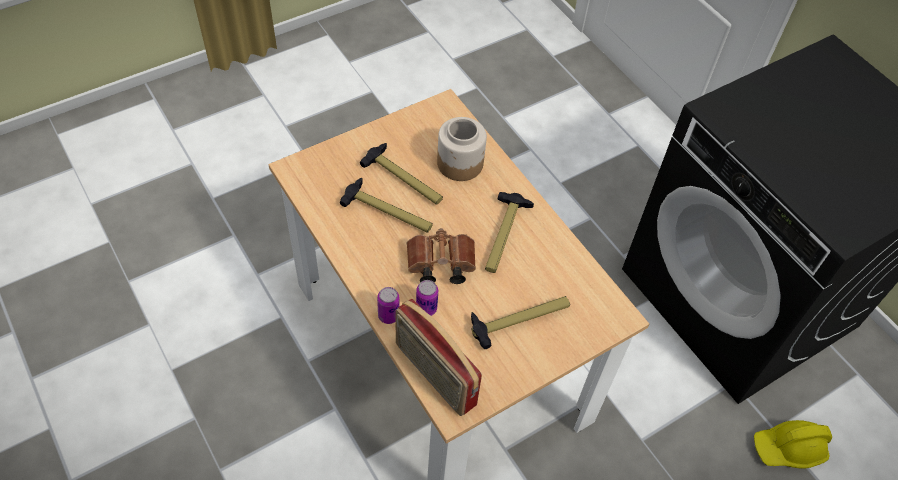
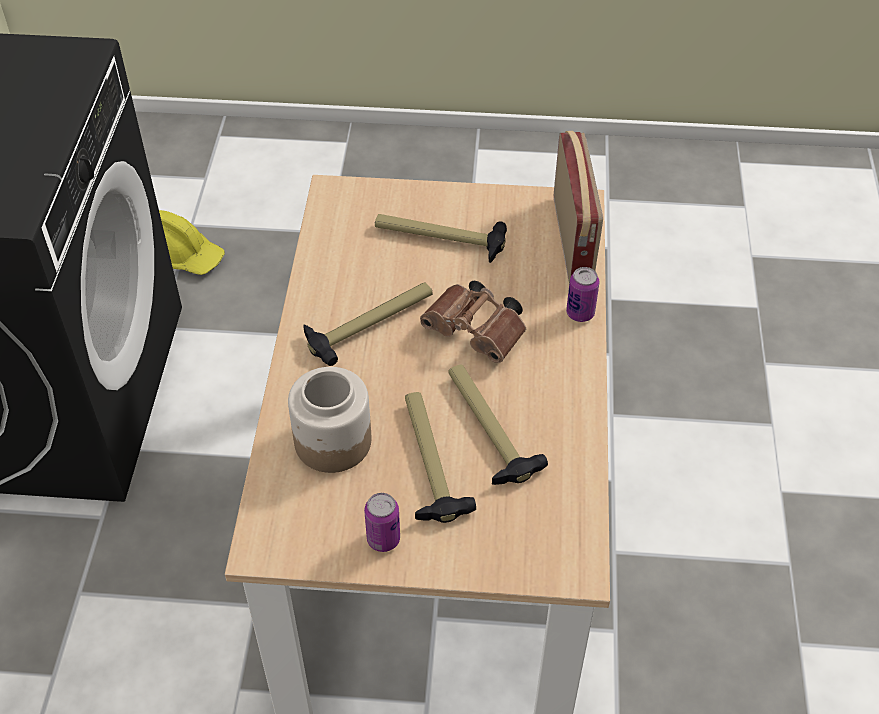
camera: 140 degrees left, 5 degrees down
(426, 308) = (531, 298): can -> can (383, 539)

